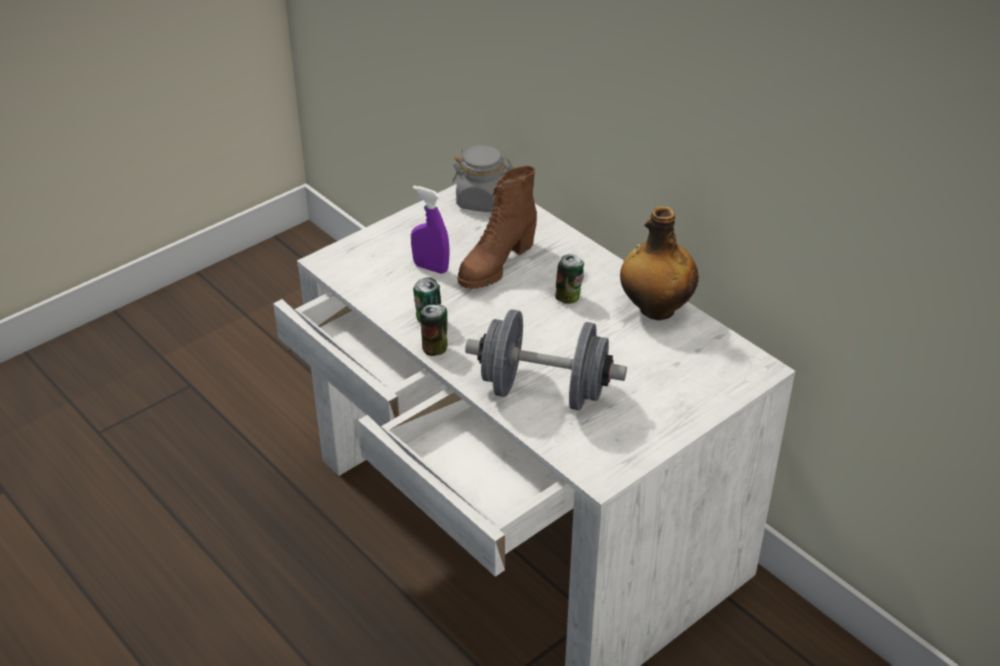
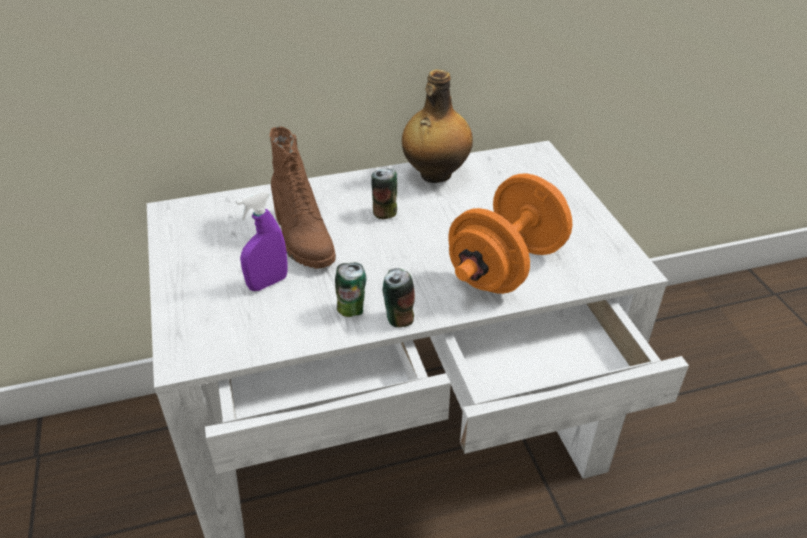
camera: 65 degrees left, 0 degrees up
(482, 201) = (194, 218): grey jar -> none
(544, 391) = (506, 266): grey dumbbell -> orange dumbbell

